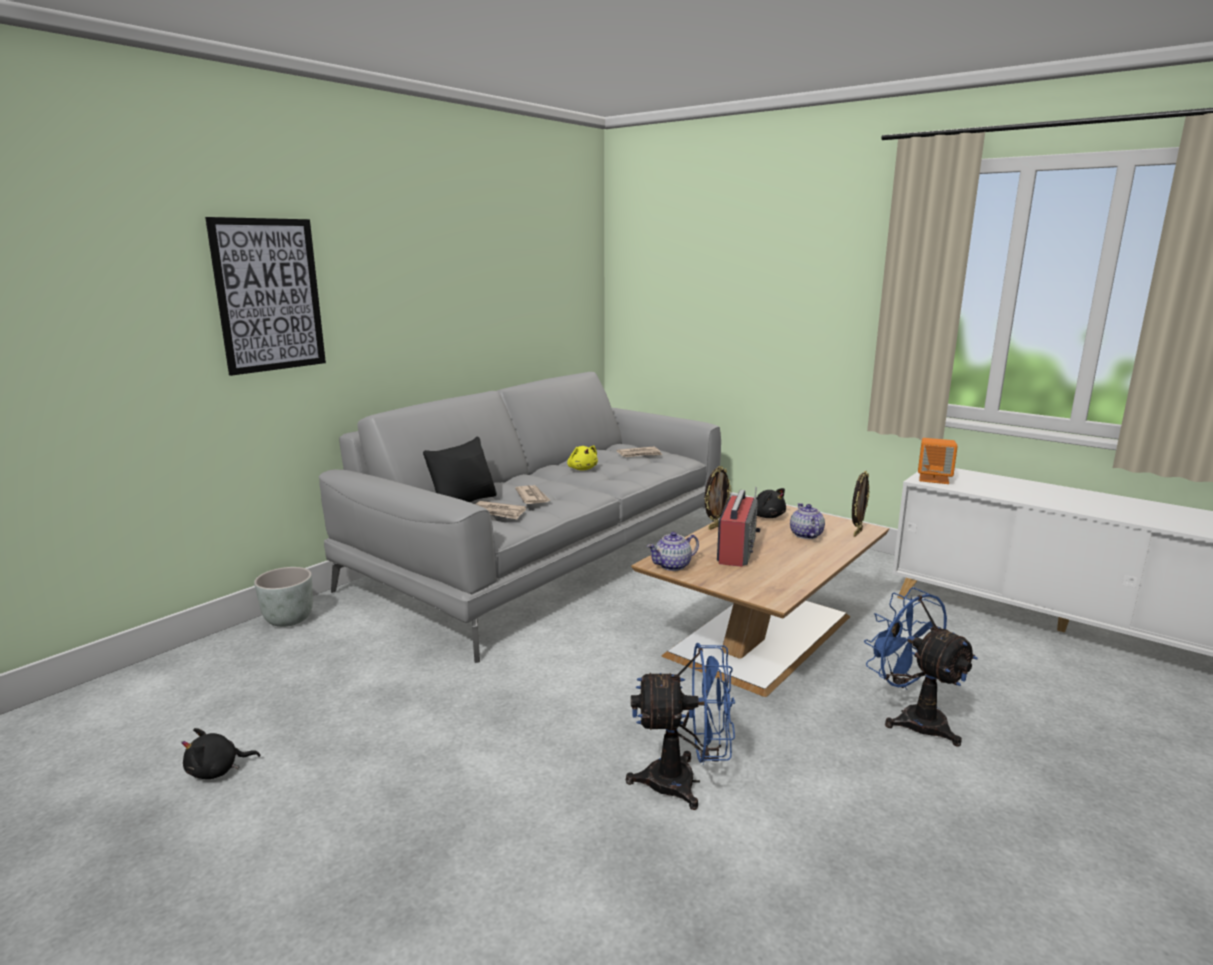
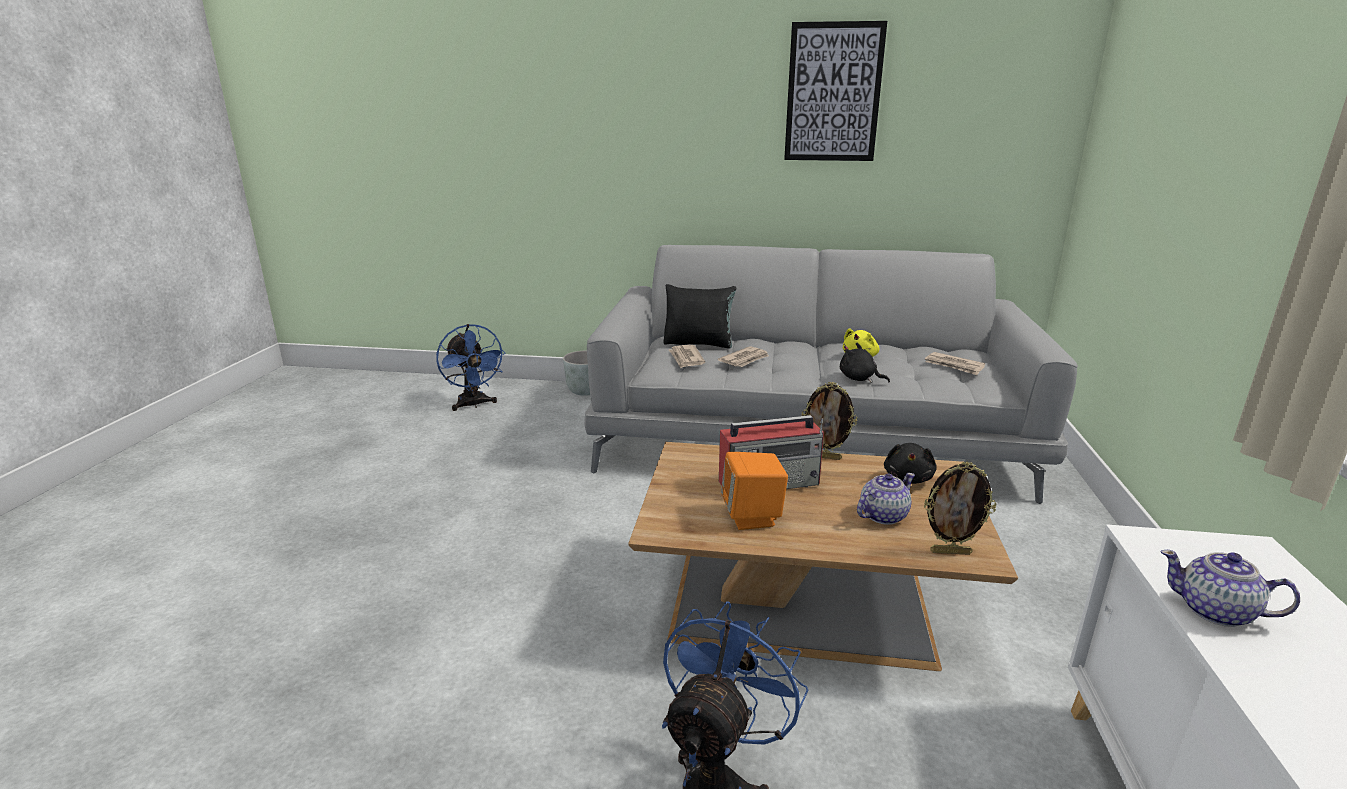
camera: 60 degrees right, 5 degrees up
(217, 770) = (407, 443): black plush toy -> black plush toy (859, 379)
(269, 295) = (613, 130): picture -> picture (833, 93)
(673, 566) = (685, 460): teapot -> teapot (1216, 612)
(684, 782) = (485, 627): blue fan -> blue fan (474, 405)
(934, 479) = (1175, 551): orange speaker -> orange speaker (752, 517)

